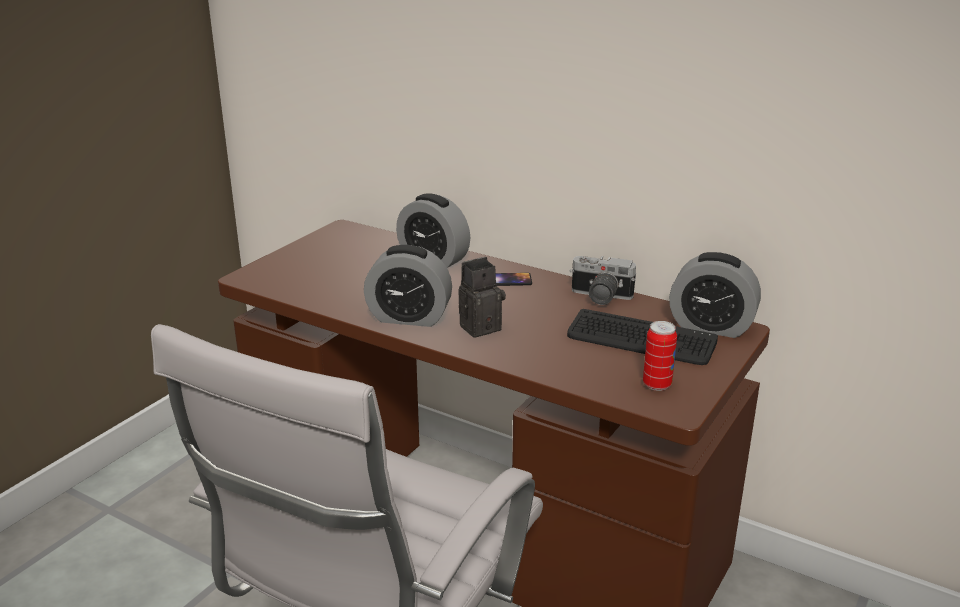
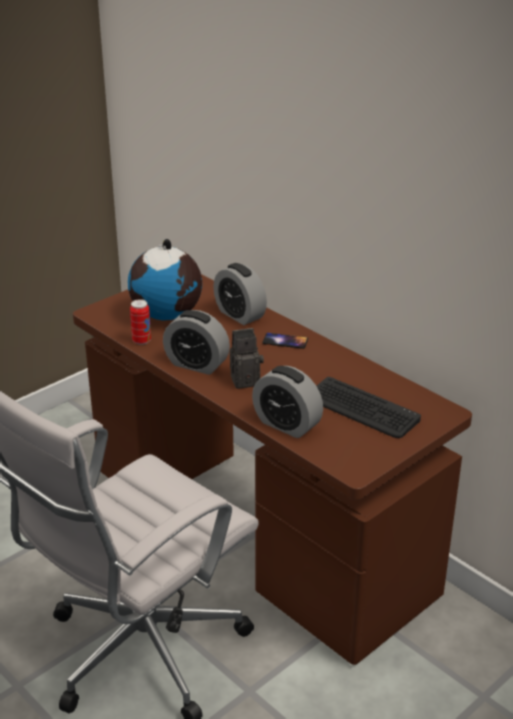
camera: 15 degrees right, 5 degrees up
(344, 270) = (167, 315): none -> globe
(599, 297) = (351, 367): camera -> none
(657, 385) = (351, 449): can -> can (141, 341)
(711, 326) = (425, 406): alarm clock -> alarm clock (287, 424)

